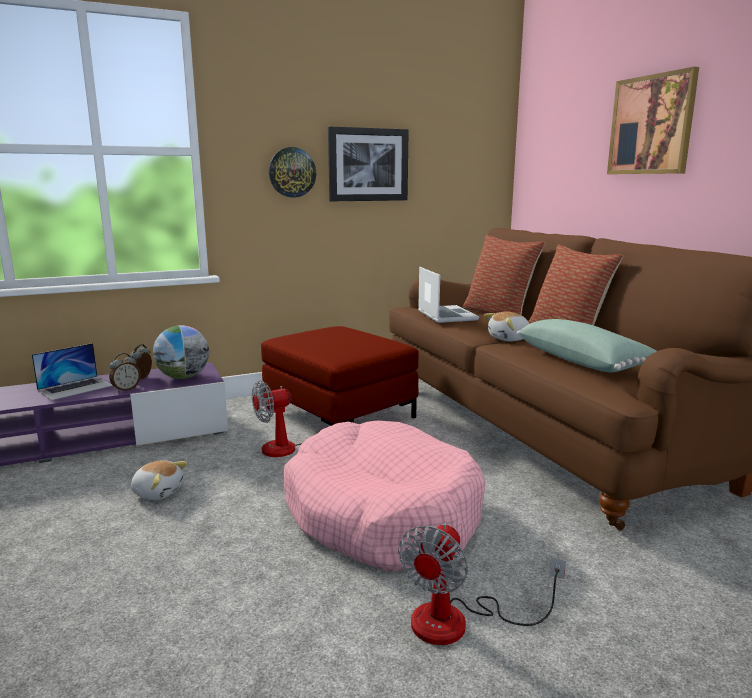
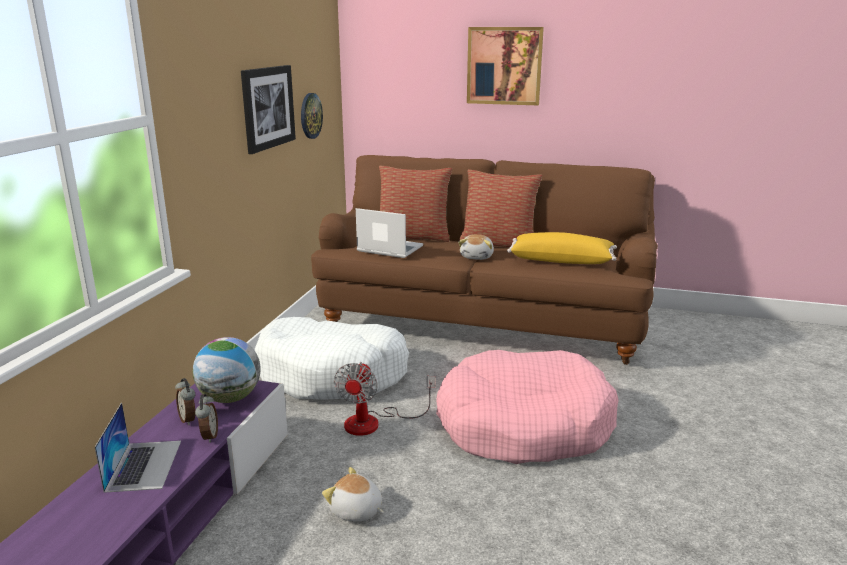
camera: 50 degrees left, 5 degrees up
(158, 492) = (356, 511): plush toy -> plush toy turned 120 degrees counterclockwise
(292, 172) = (221, 128): wall clock -> wall clock (310, 115)
(338, 413) = (332, 374): red ottoman -> white dog bed
(459, 622) = (665, 451): fan -> none
(583, 362) = (561, 260): green pillow -> yellow pillow

